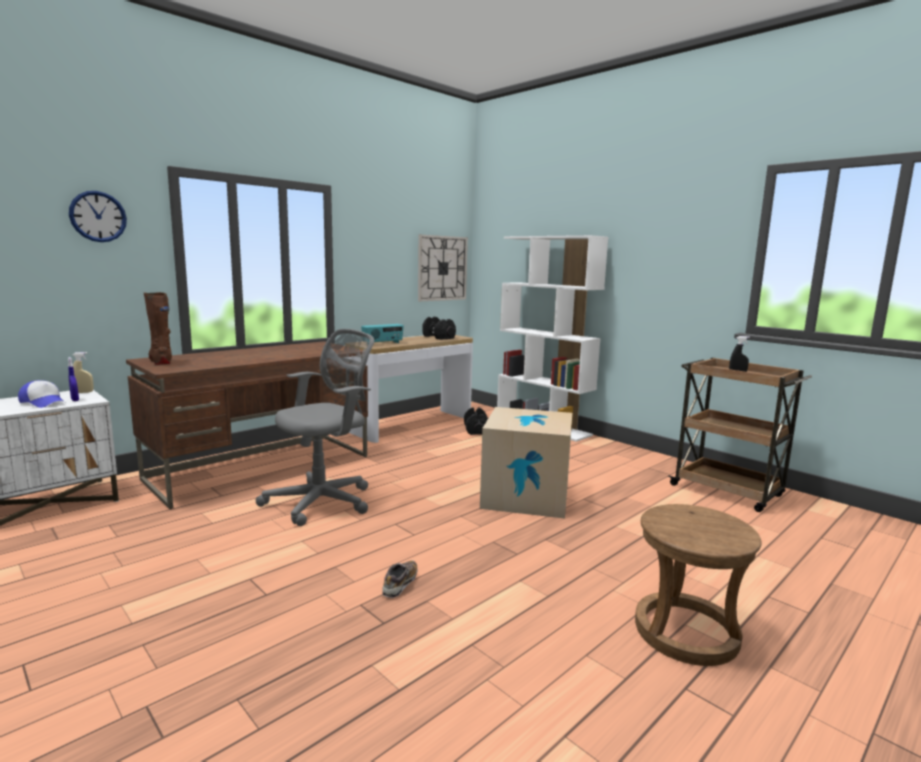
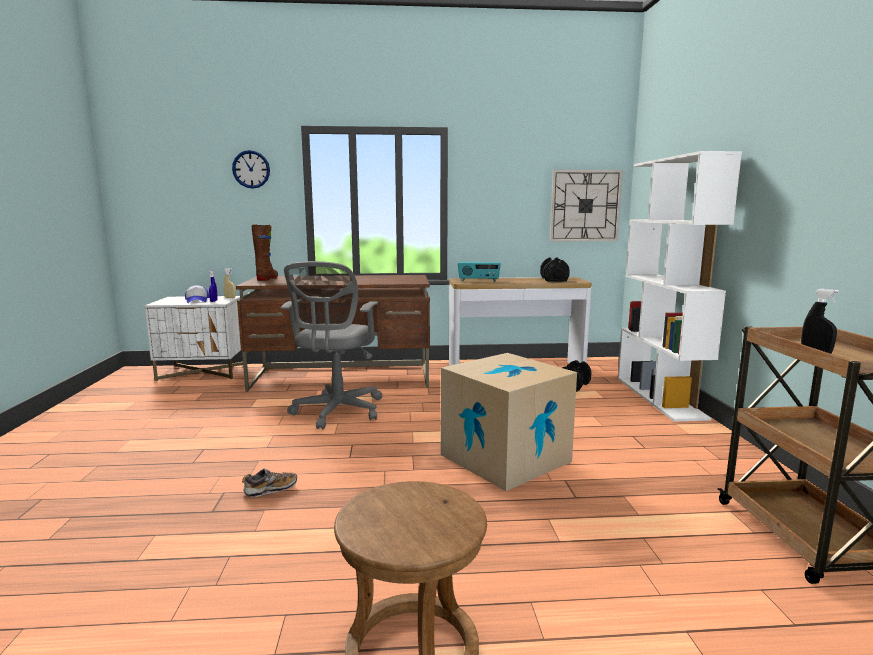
camera: 40 degrees right, 0 degrees up
(324, 501) = (336, 412): grey office chair -> grey office chair turned 105 degrees clockwise

